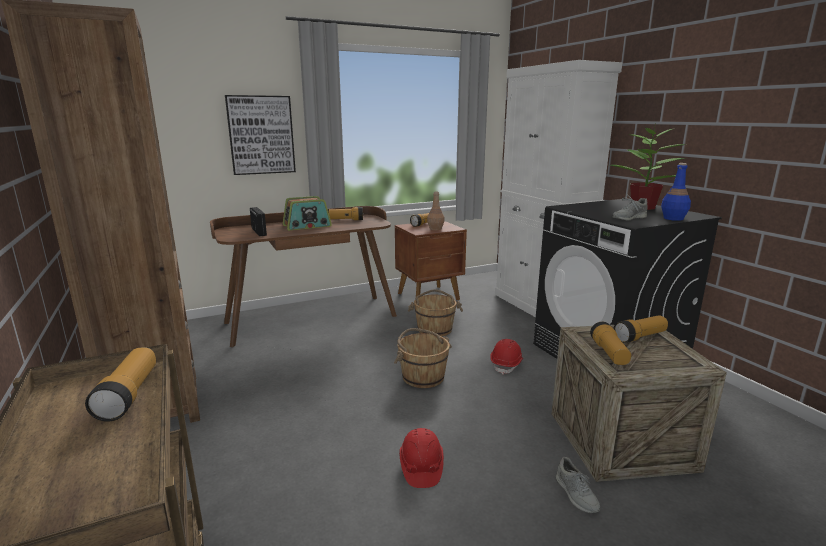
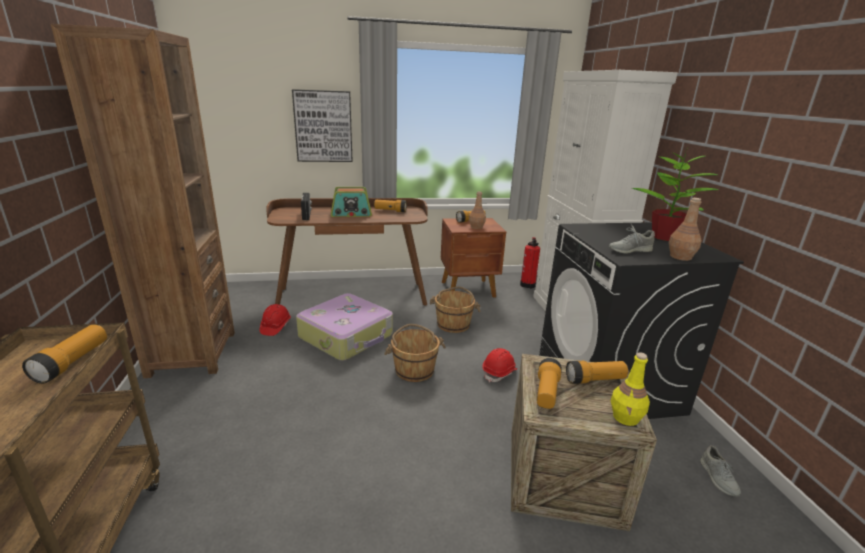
camera: 15 degrees right, 5 degrees up
(331, 357) = (347, 336): none -> suitcase
(421, 467) = (361, 456): red hard hat -> red hard hat (275, 327)
(483, 284) = (528, 284): none -> fire extinguisher
(576, 494) = (483, 519): grey shoe -> grey shoe (718, 478)
(673, 218) = (680, 257): blue bottle -> brown bottle
(689, 360) = (626, 417): none -> yellow bottle

